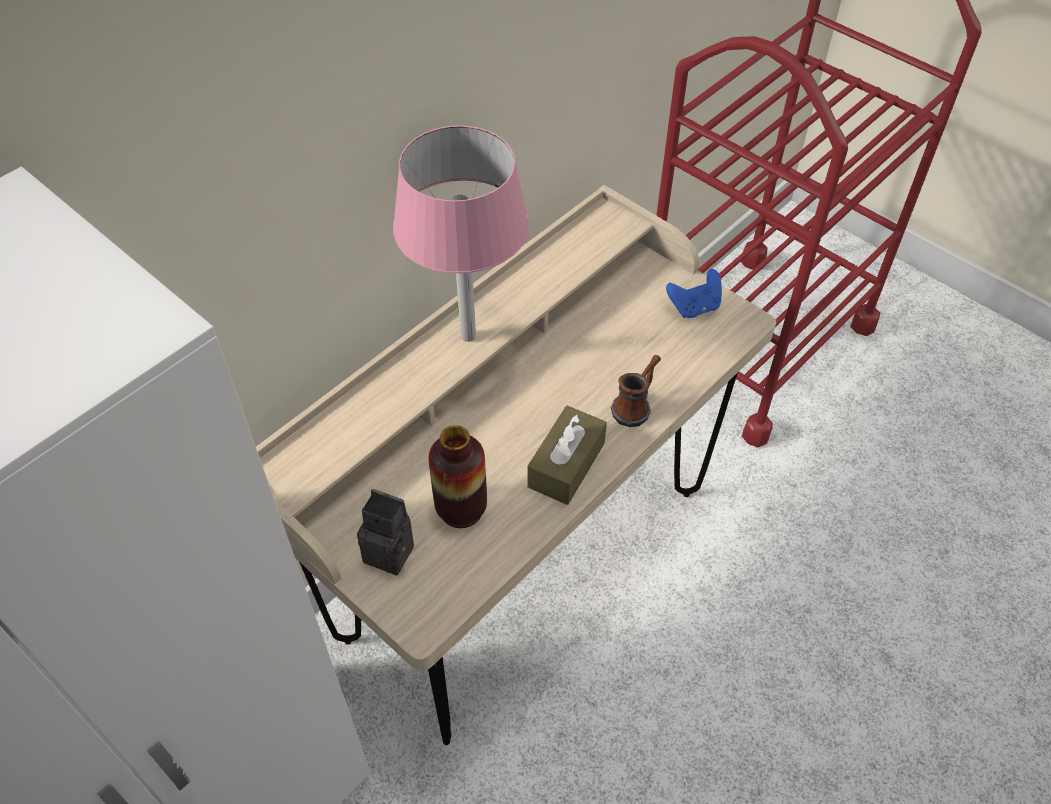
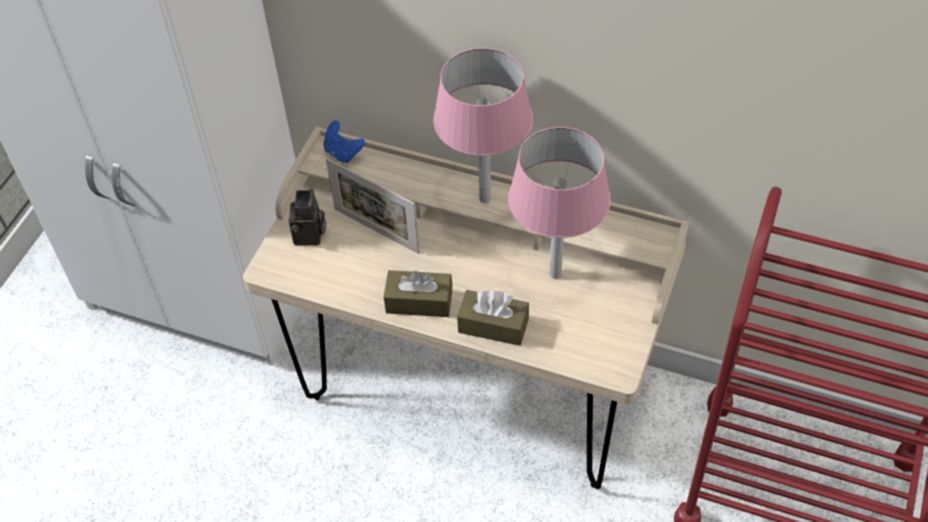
camera: 70 degrees right, 0 degrees up
(428, 474) = (376, 231): none -> picture frame
(461, 509) = (356, 258): vase -> none
(590, 326) = (556, 274): none -> pink table lamp
(636, 405) = (493, 325): mug -> brown tissue box
(694, 307) = (614, 333): blue game controller -> blue game controller (343, 152)

